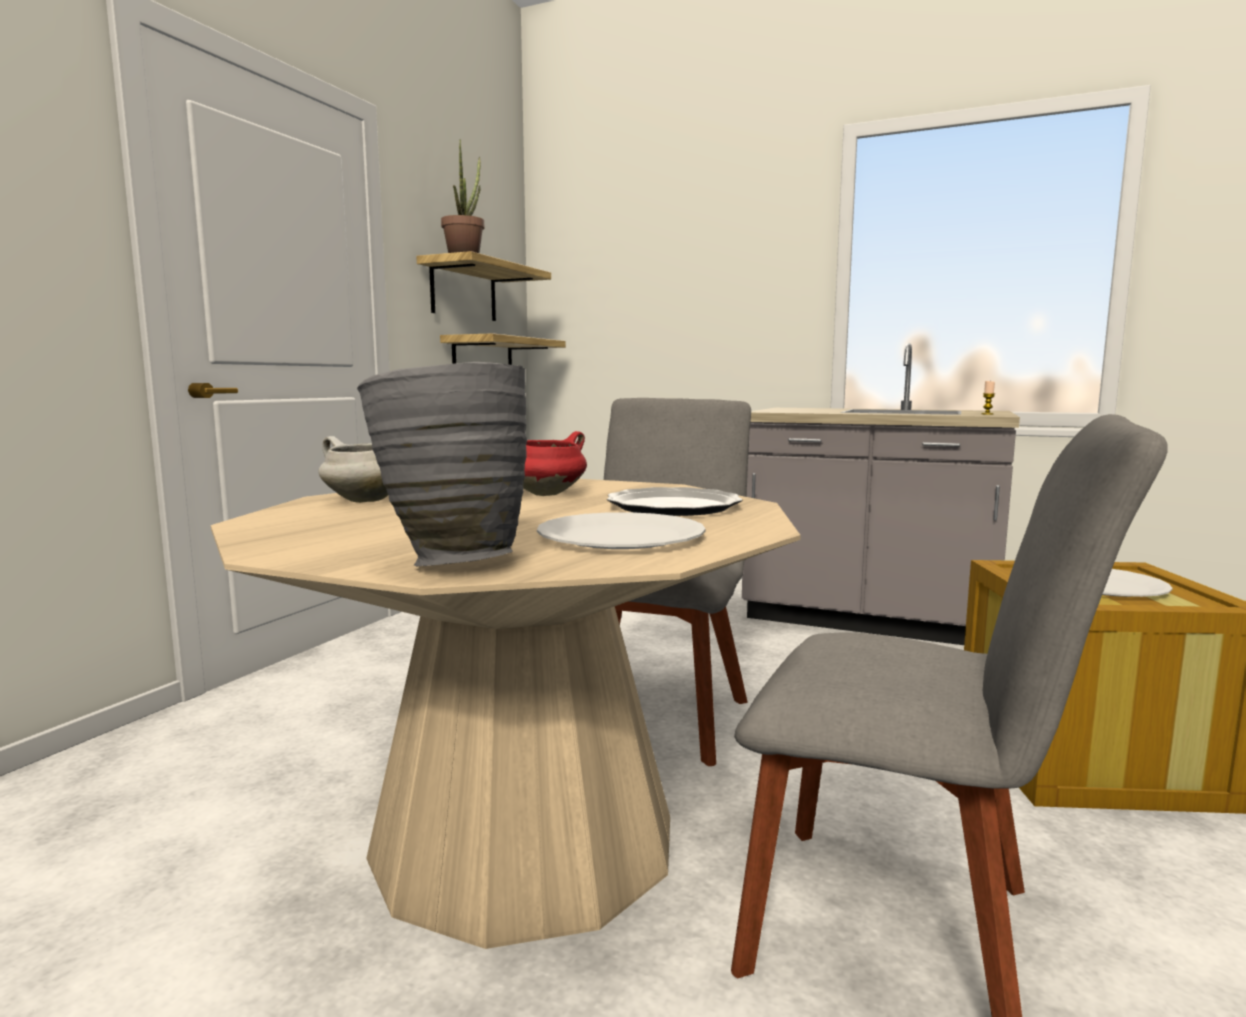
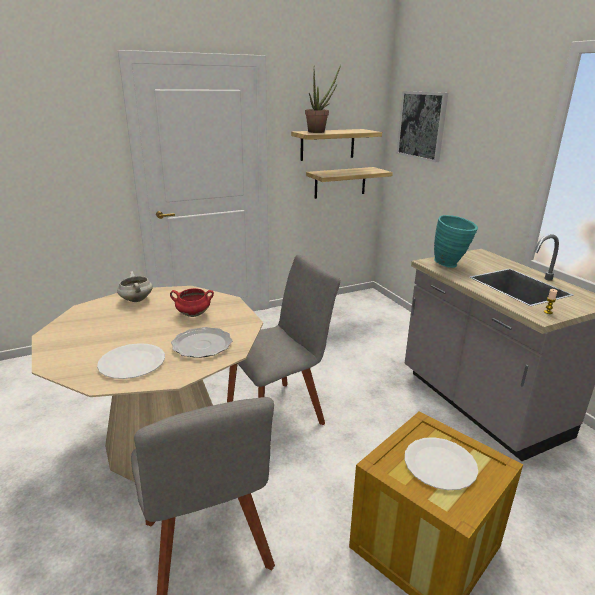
camera: 40 degrees right, 15 degrees up
(449, 561) = (64, 359): grey vase -> none
(606, 264) = (422, 125): none -> picture
(794, 410) = (451, 265): none -> turquoise vase

